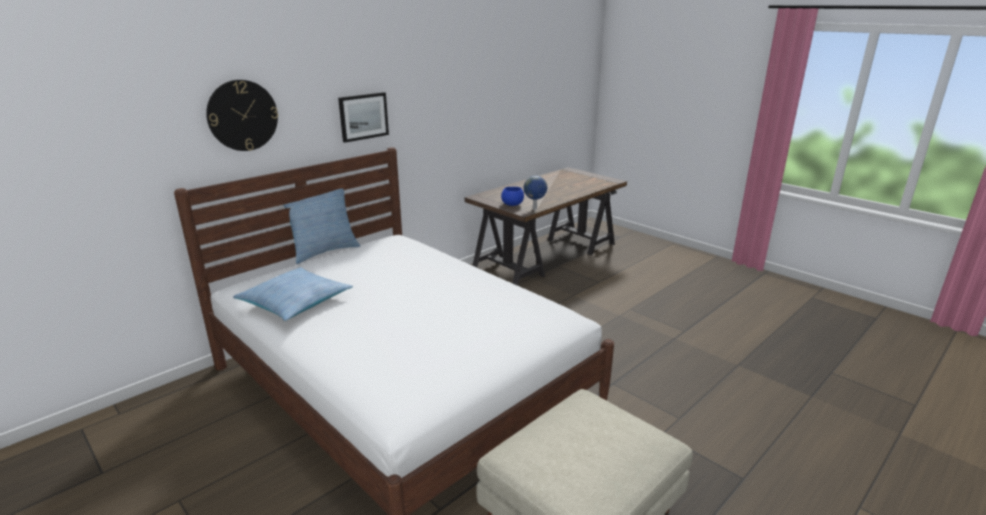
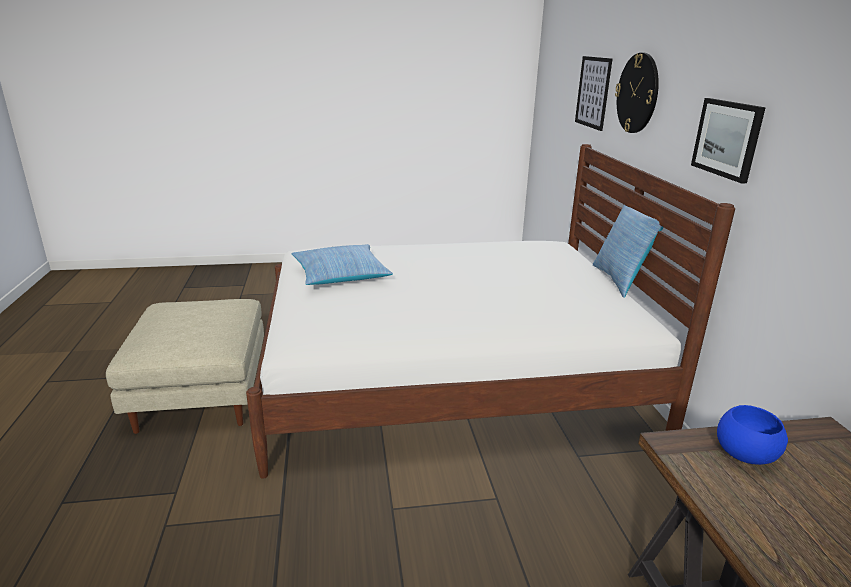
camera: 125 degrees right, 0 degrees up
(137, 137) = (593, 92): none -> picture
(295, 302) = (494, 249): pillow -> pillow (340, 275)
(535, 209) = (689, 469): globe -> none

